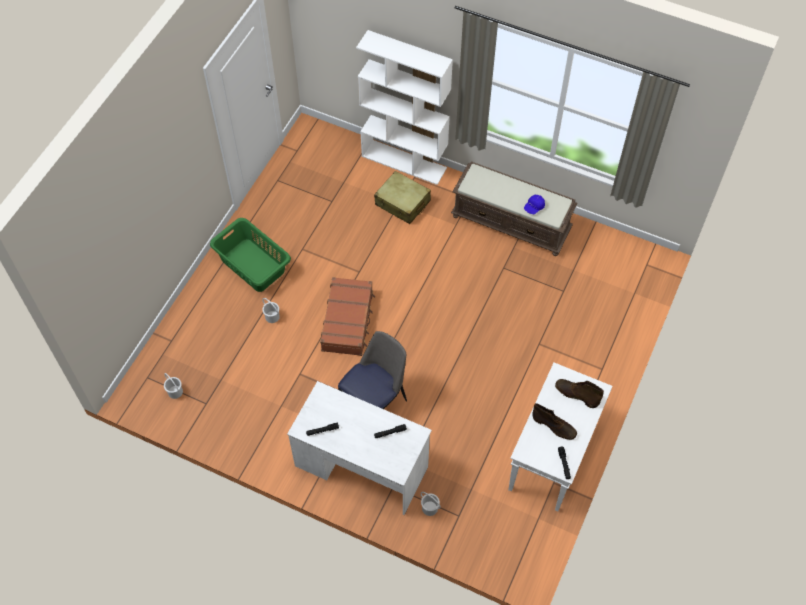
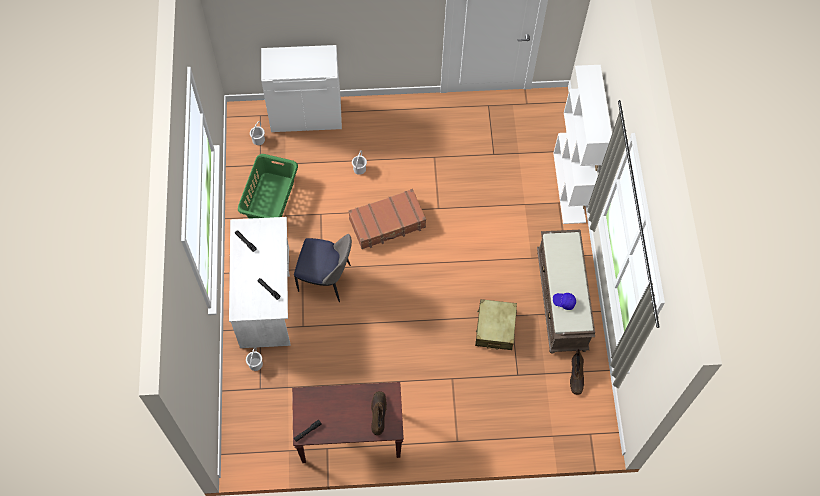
camera: 60 degrees right, 5 degrees up
(177, 335) = (306, 115): none -> white cabinet
(253, 265) = (398, 131): green laundry basket -> green laundry basket (271, 198)
(402, 203) = (526, 207): beige suitcase -> beige suitcase (495, 328)
(552, 457) = (349, 437): white console table -> brown console table
(554, 426) = (339, 408): brown boot -> brown boot (576, 376)

